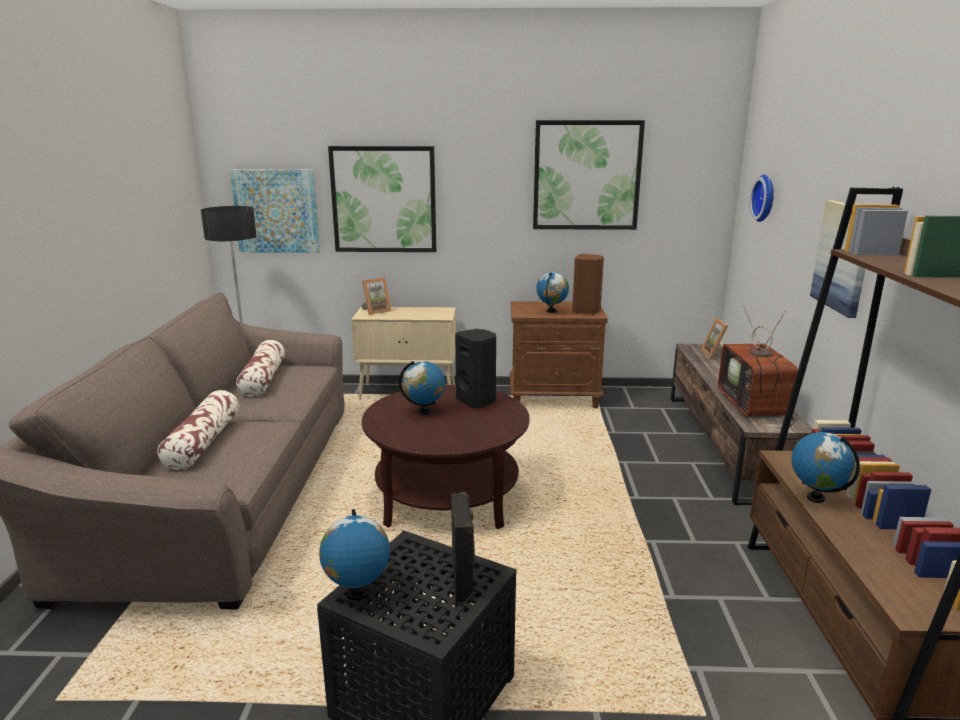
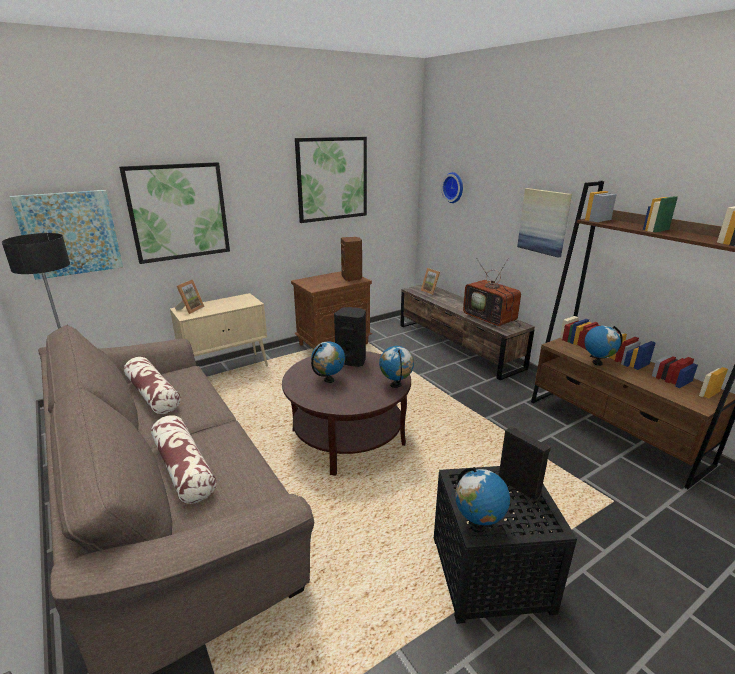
camera: 35 degrees left, 5 degrees up
(551, 311) = (330, 282): globe -> globe (396, 385)

